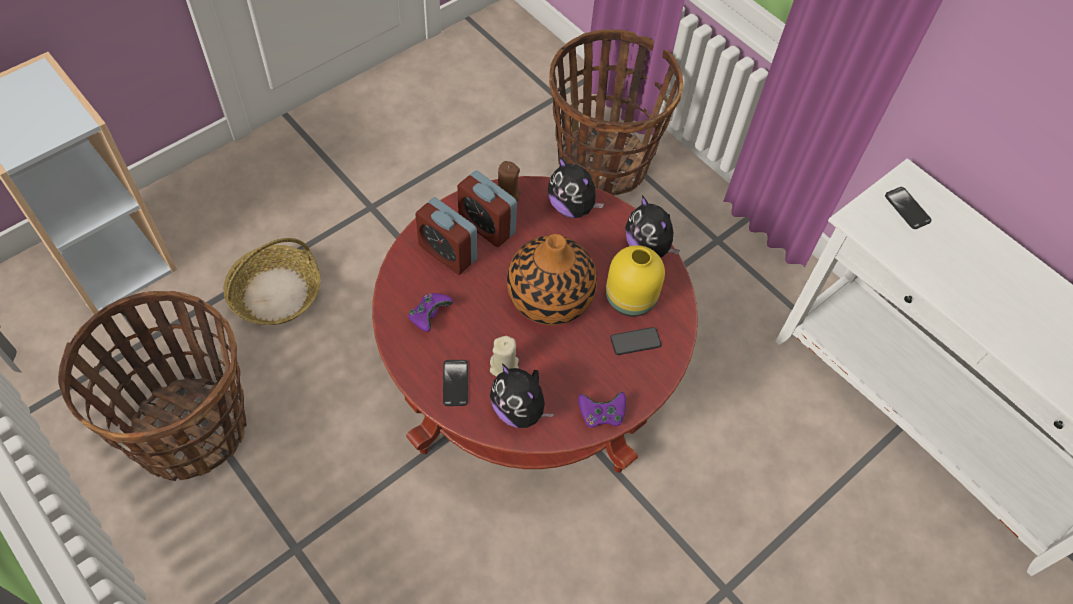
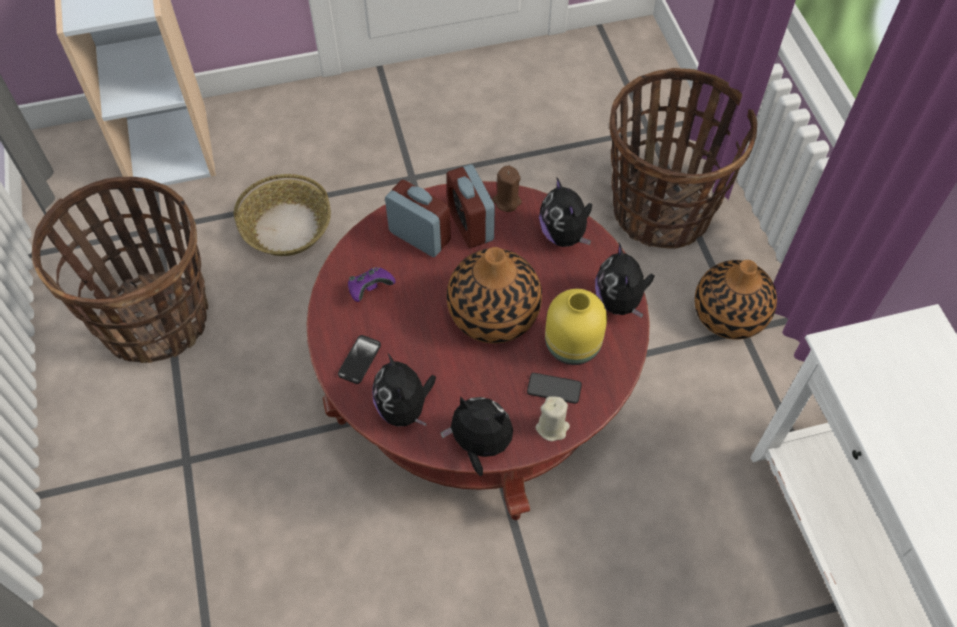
camera: 30 degrees right, 0 degrees up
(447, 253) = (419, 236): alarm clock -> alarm clock turned 150 degrees clockwise
(504, 366) = (413, 362): beige candle -> beige candle (552, 427)
(601, 415) = (480, 445): purple game controller -> plush toy
(700, 230) = (729, 314): none -> vase
(907, 208) = (904, 357): phone -> none

